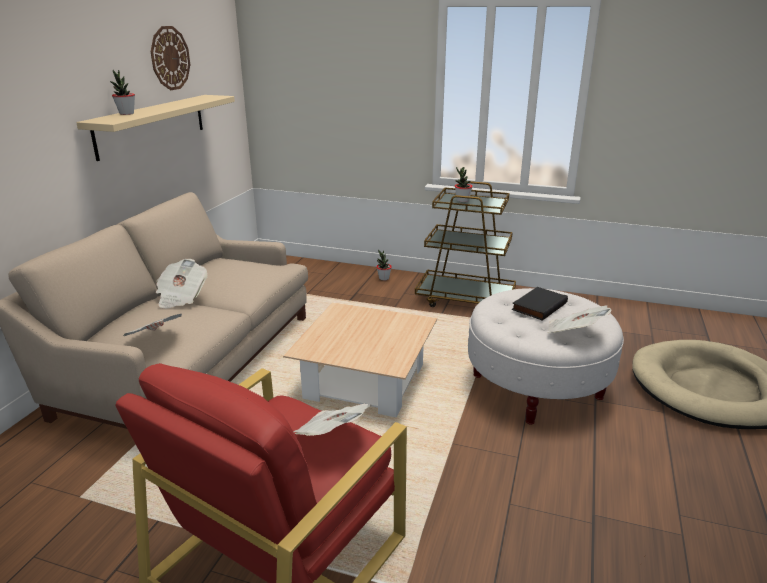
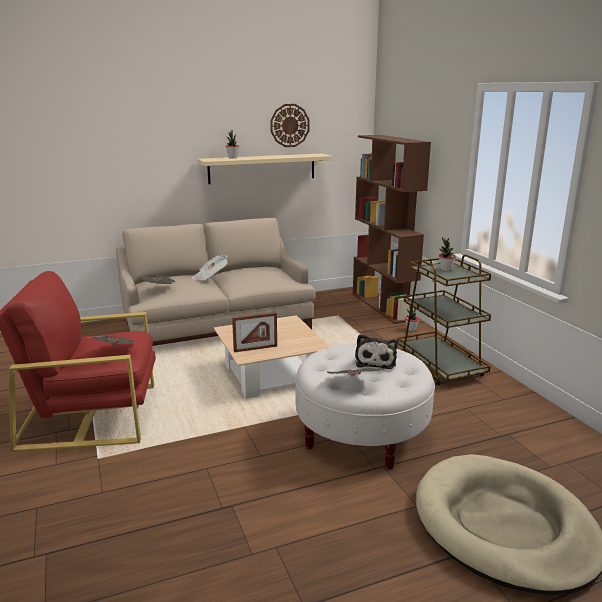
camera: 50 degrees right, 5 degrees down
(319, 267) = (383, 306): none -> brown bookcase
(382, 353) = (255, 349): none -> picture frame
(538, 306) = (375, 361): black book -> plush toy

